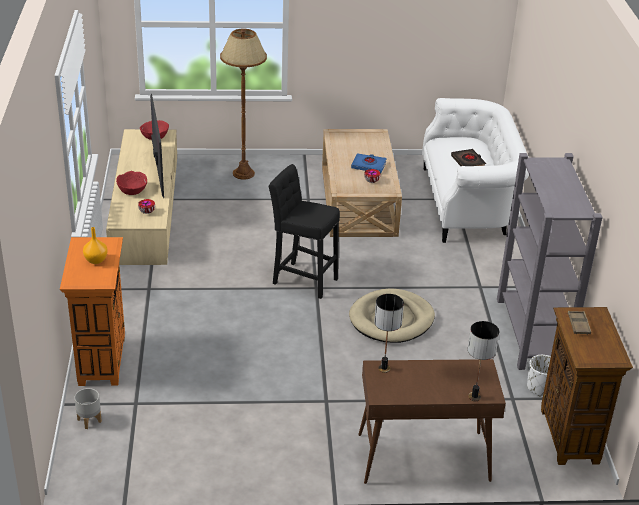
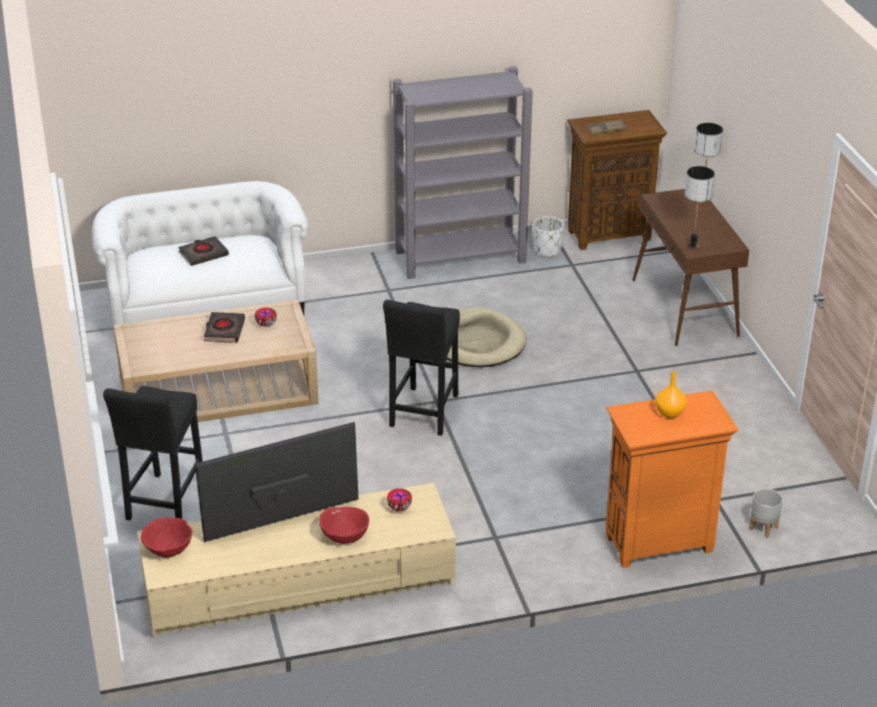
camera: 100 degrees left, 0 degrees up
(244, 173) = (164, 504): brown floor lamp -> black stool
(368, 165) = (224, 330): blue book -> black book

